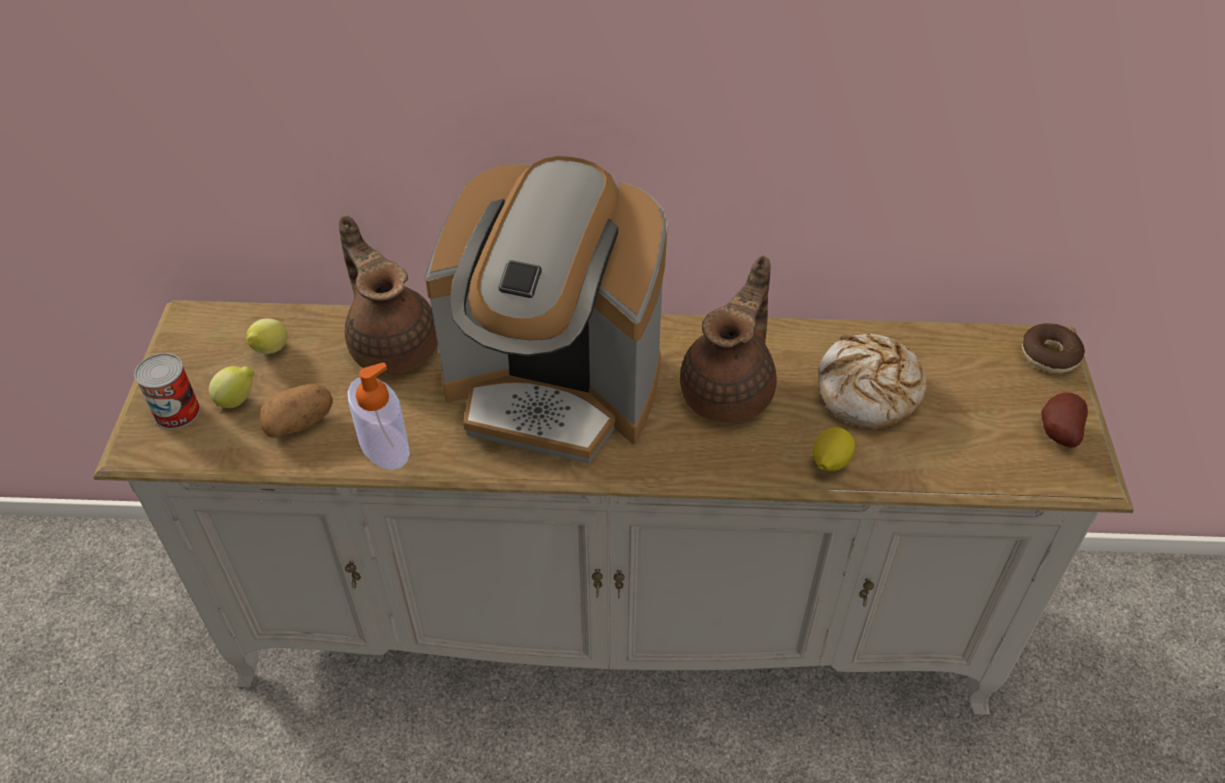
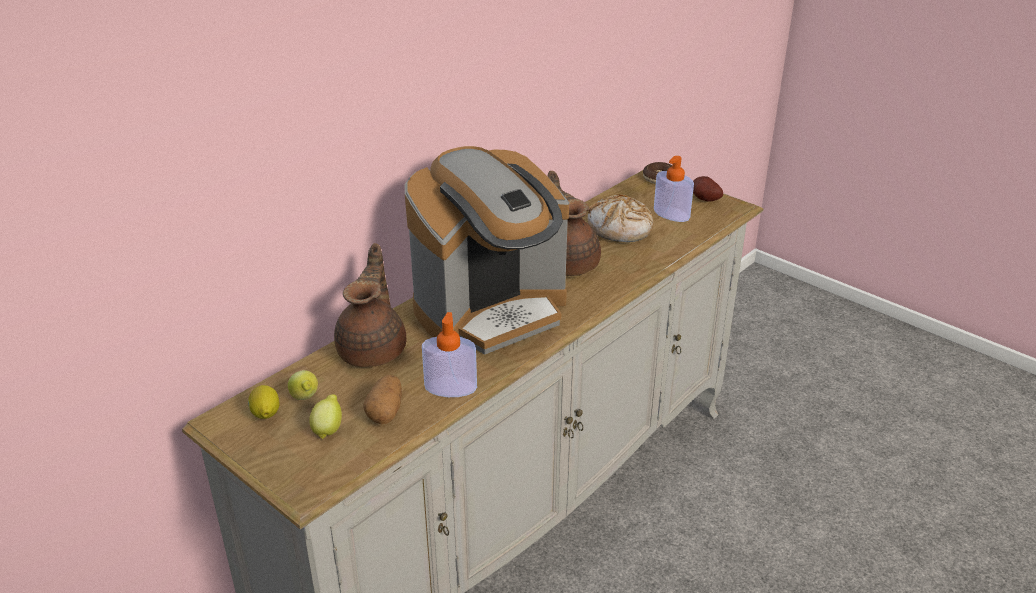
camera: 50 degrees left, 15 degrees down
(177, 412) = (300, 460): can -> none
(393, 344) = (374, 349): brown teapot -> brown teapot turned 90 degrees clockwise
(830, 462) = (649, 259): lemon -> lemon (265, 414)
(971, 420) = (671, 214): none -> soap dispenser

